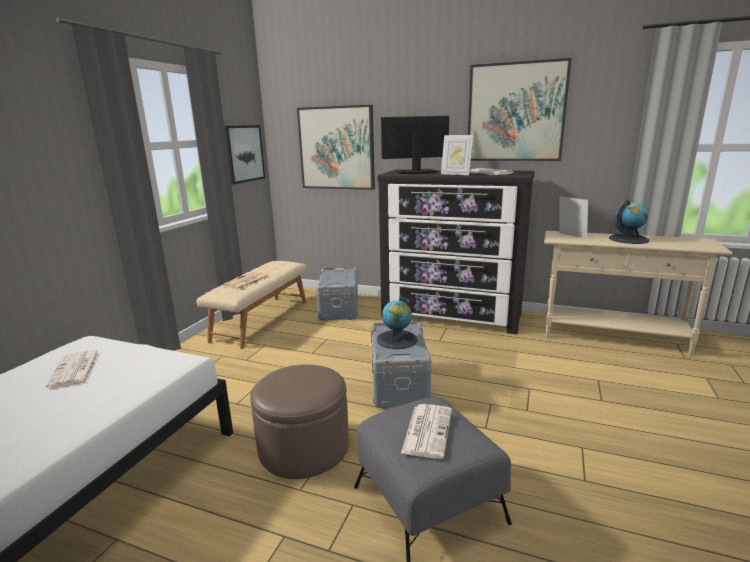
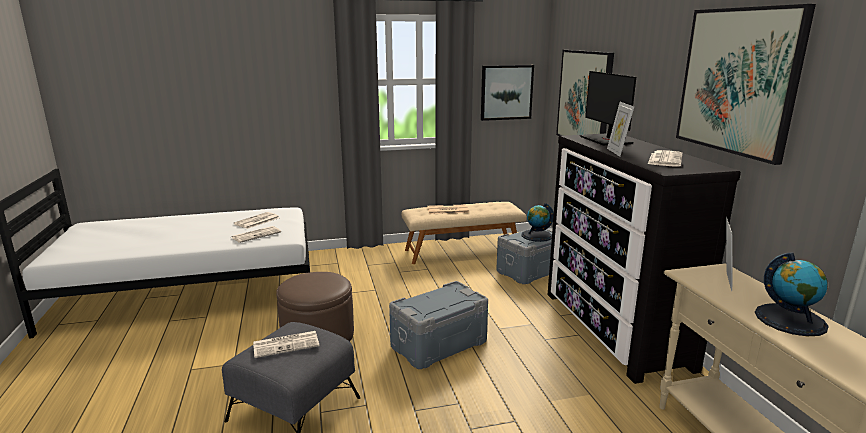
camera: 55 degrees right, 0 degrees up
(129, 378) = (256, 235): none -> newspaper
(397, 339) = (440, 300): globe -> globe (537, 236)
(415, 172) = (606, 140): monitor -> monitor turned 150 degrees counterclockwise

